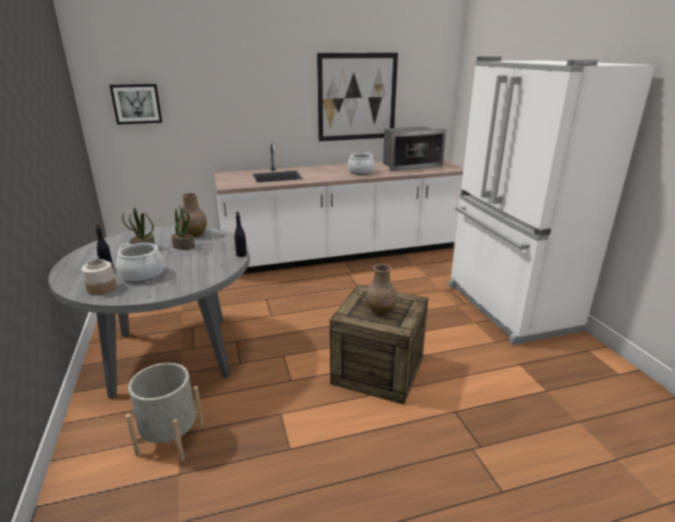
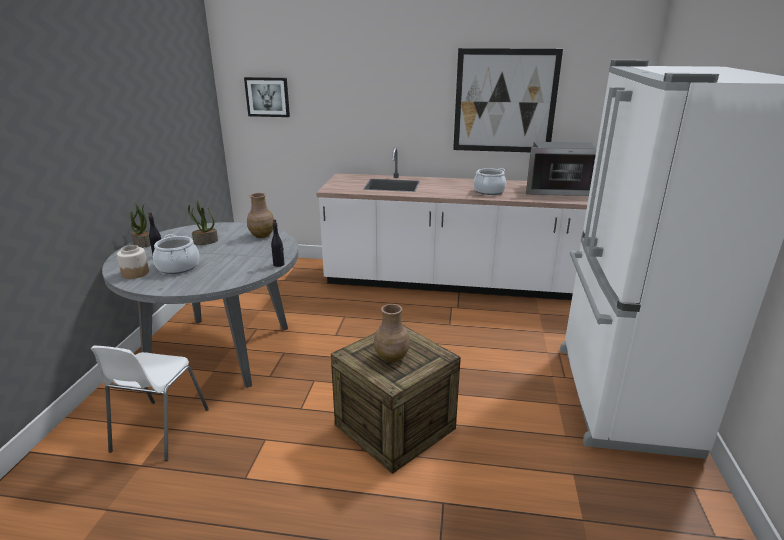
camera: 25 degrees right, 0 degrees up
(171, 439) = (159, 430): grey planter -> white chair
(184, 246) = (240, 246): potted plant -> potted plant (142, 243)

